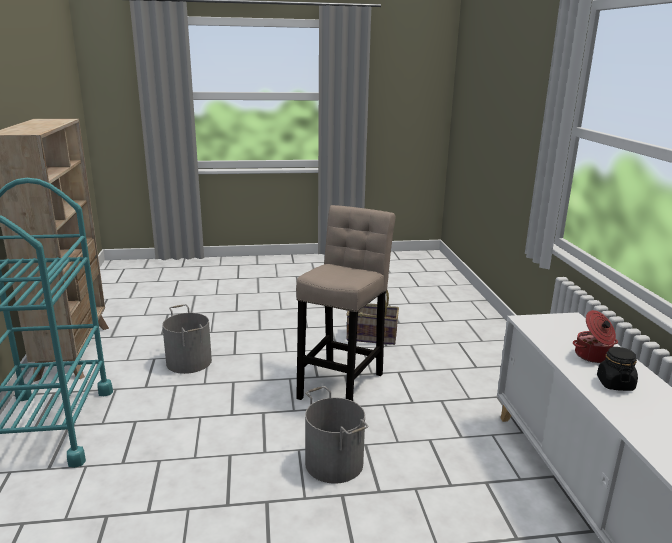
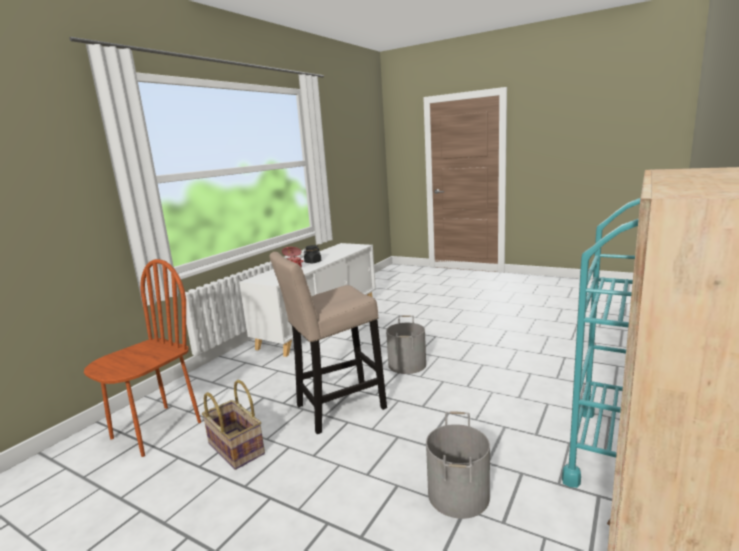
camera: 140 degrees left, 5 degrees down
(450, 327) = (156, 430): none -> brown chair

